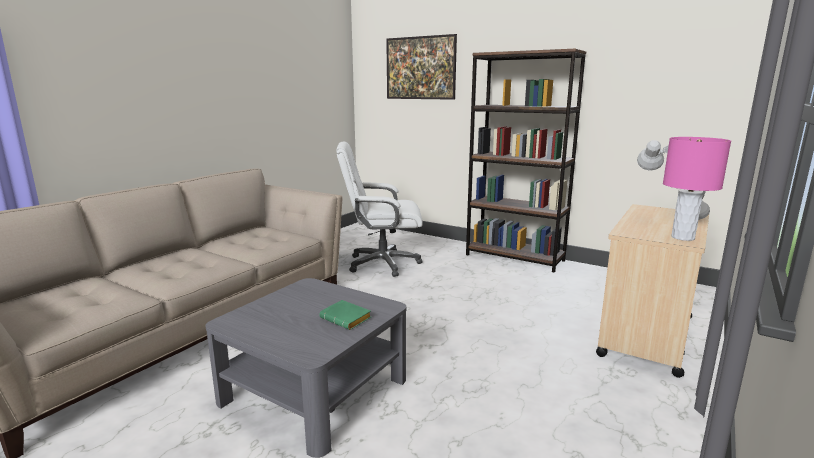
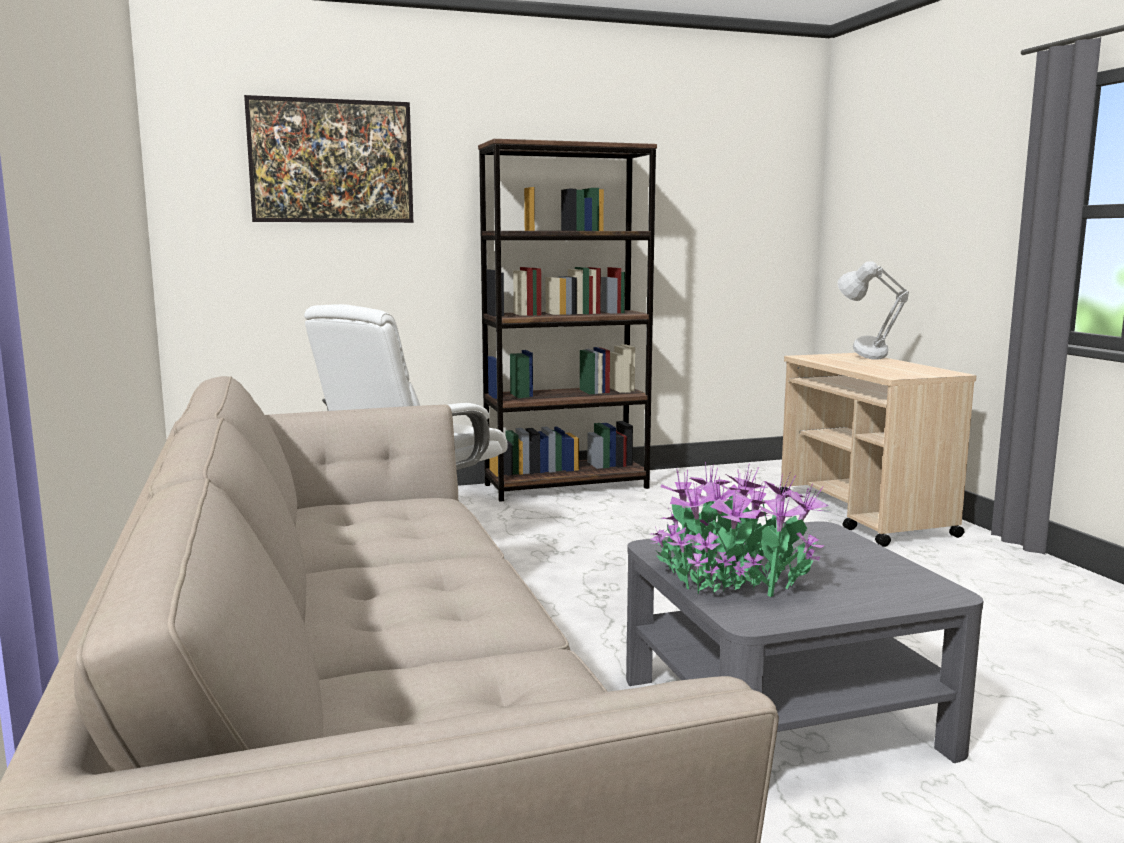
camera: 50 degrees left, 5 degrees down
(279, 307) = (733, 579): none -> potted plant
(347, 319) = (838, 554): green book -> none
(682, 237) = (934, 371): pink table lamp -> none

